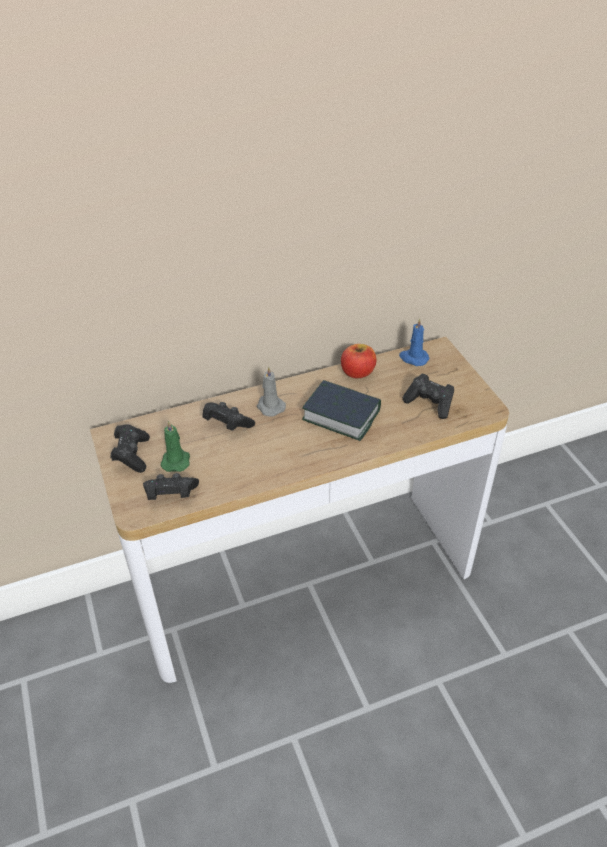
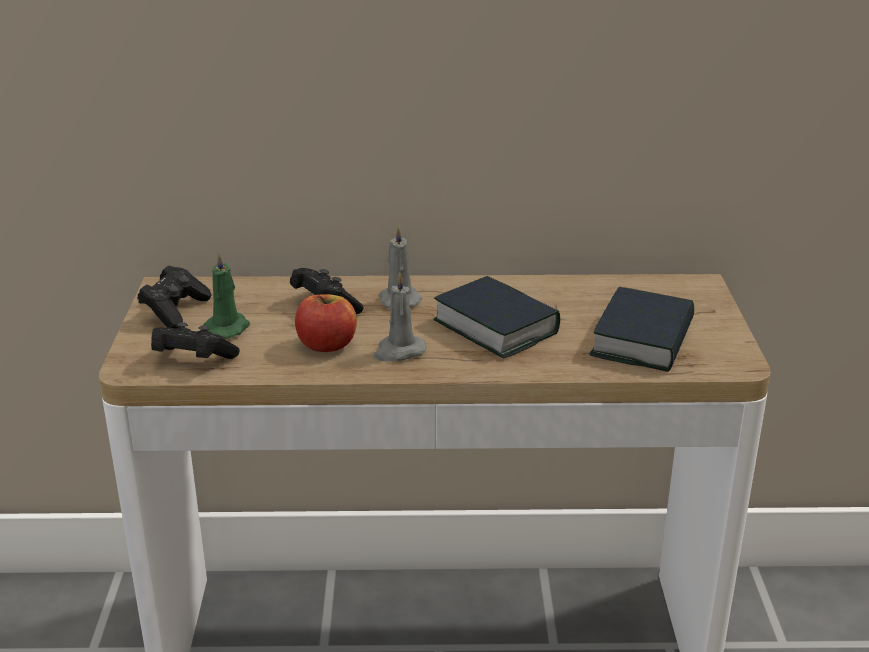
camera: 20 degrees right, 15 degrees down
(295, 451) = (398, 351): none -> grey candle
(357, 372) = (553, 287): apple -> apple (327, 345)
(413, 358) = (651, 287): blue candle -> none
(430, 403) = (643, 340): black game controller -> book

